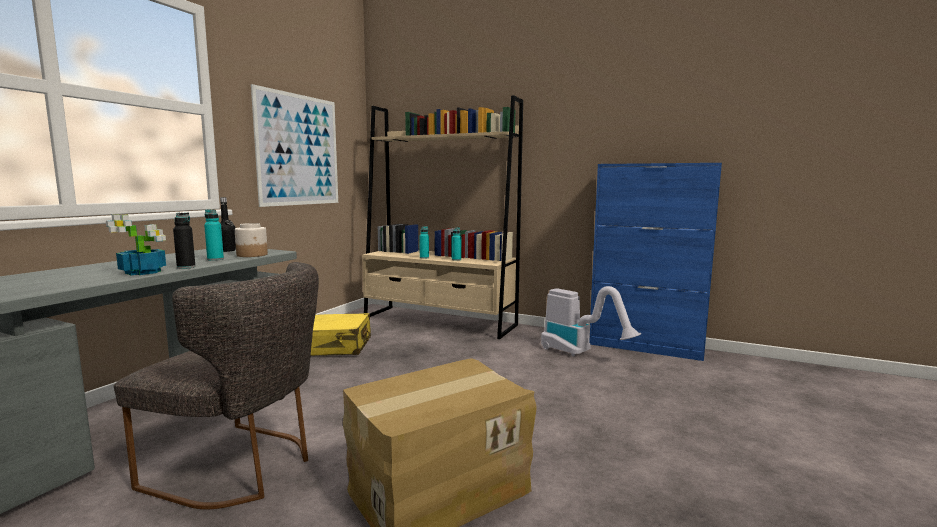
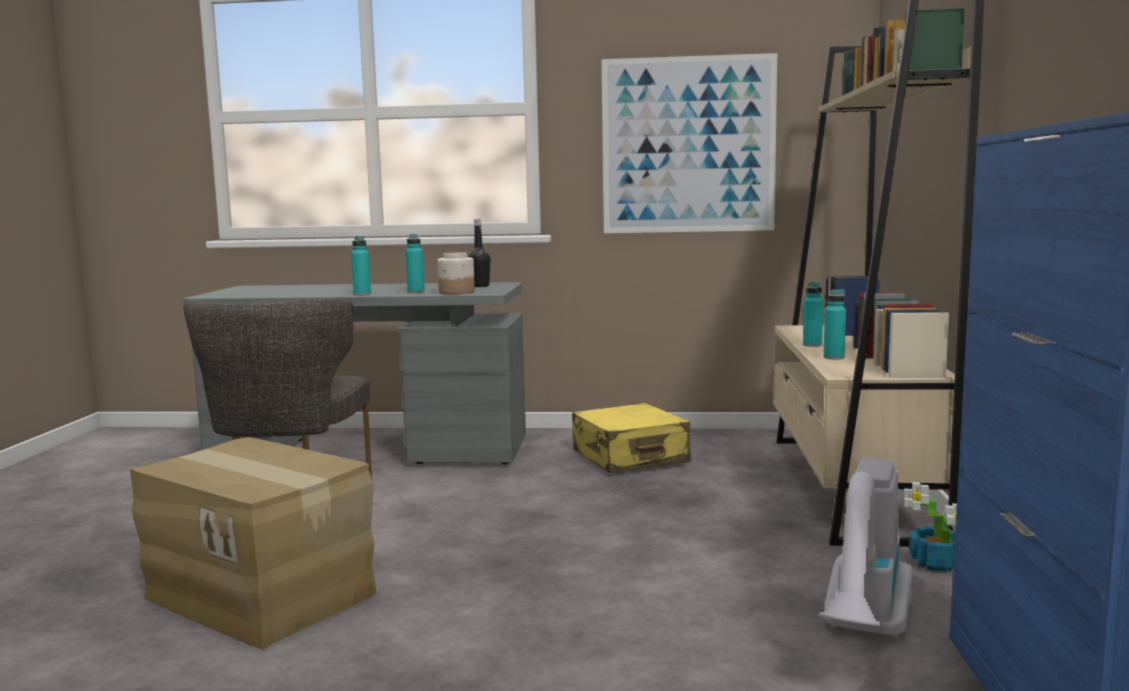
camera: 70 degrees right, 0 degrees up
(144, 272) = (328, 293): potted plant -> potted plant (937, 563)
(186, 267) = (362, 294): black bottle -> turquoise bottle

